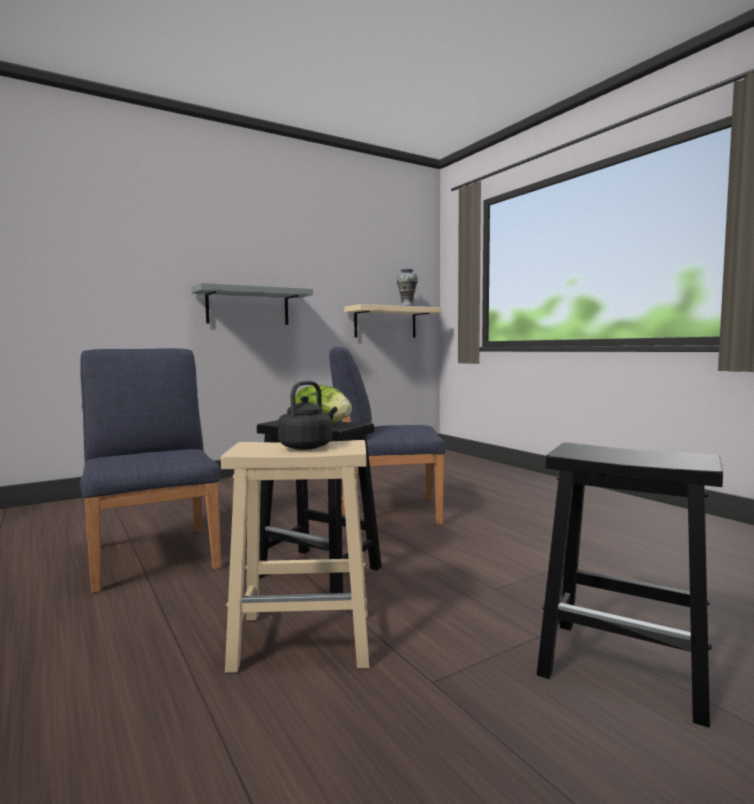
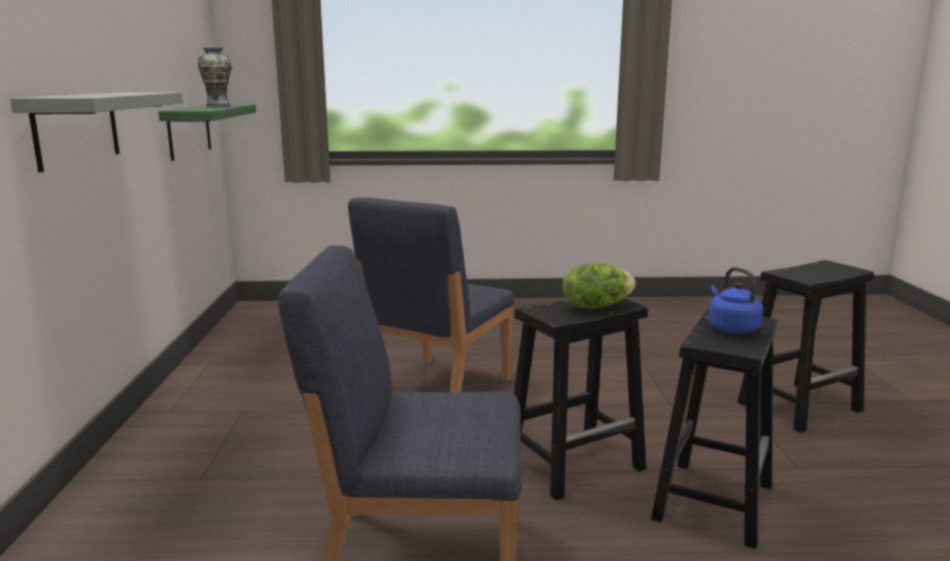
camera: 60 degrees left, 10 degrees up
(305, 639) = (713, 500): beige stool -> black stool
(308, 446) = (731, 328): black kettle -> blue kettle
(385, 322) = (189, 131): beige shelf -> green shelf

